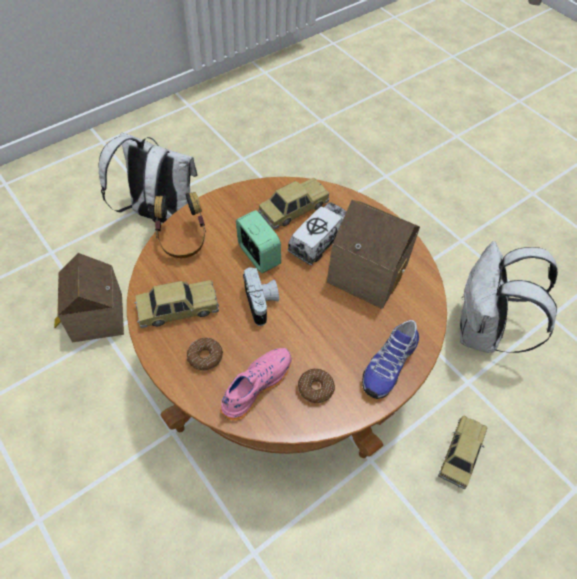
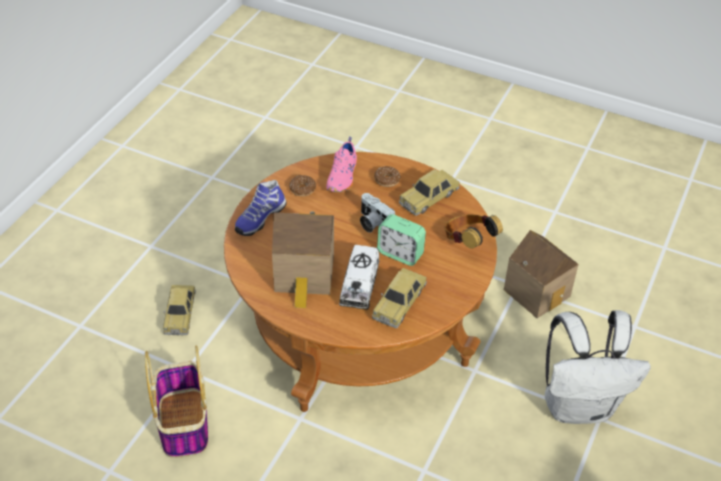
camera: 155 degrees right, 10 degrees down
(387, 365) = (259, 218): shoe -> shoe turned 150 degrees counterclockwise
(481, 332) = (183, 422): white backpack -> basket

